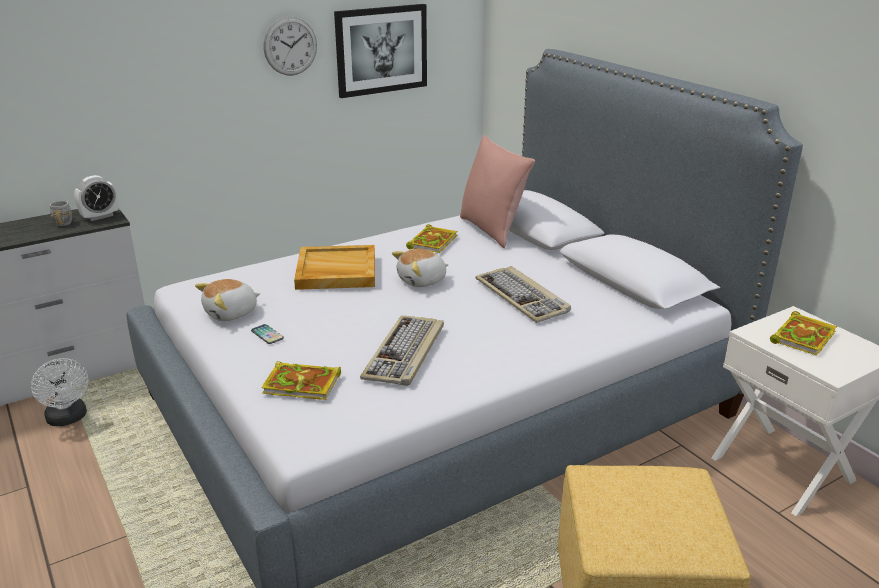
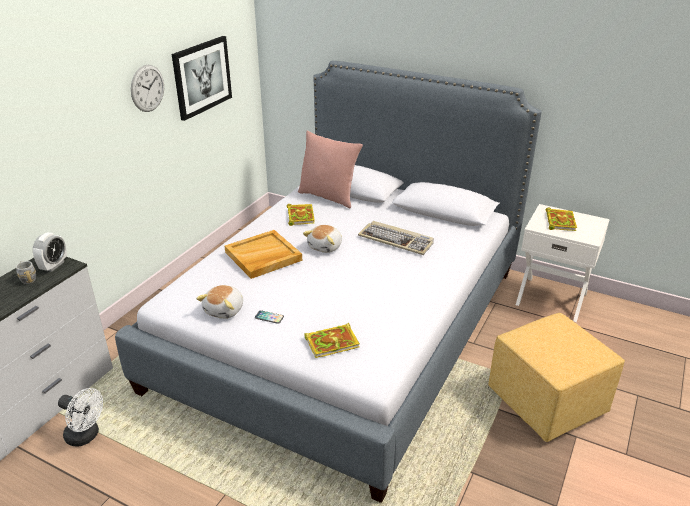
camera: 30 degrees left, 5 degrees up
(405, 353) = (370, 300): keyboard -> none

